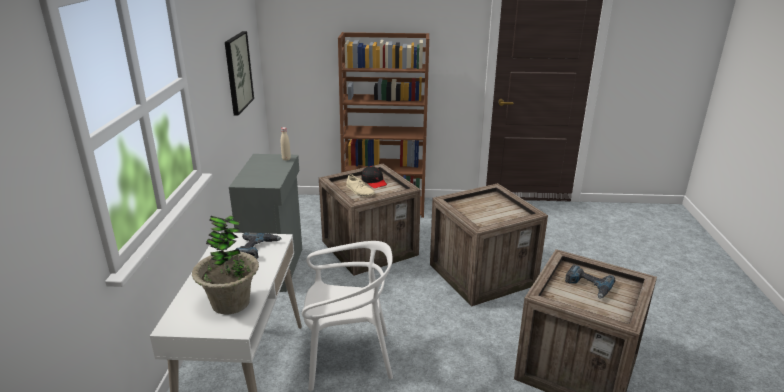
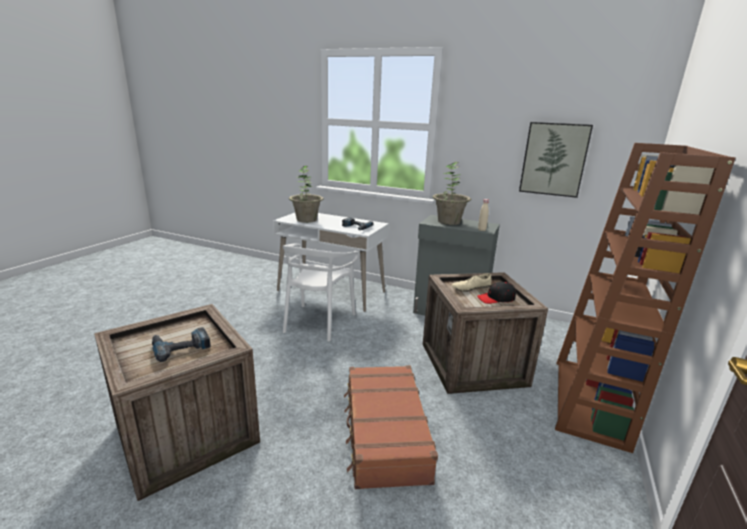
camera: 110 degrees right, 5 degrees down
(262, 174) = (448, 222): none -> potted plant
(482, 273) = (384, 433): crate -> brown suitcase

